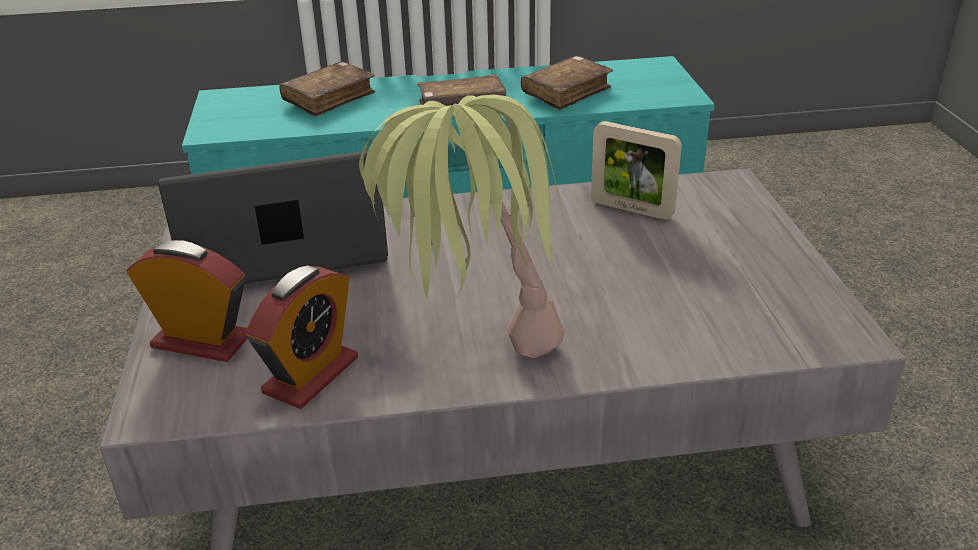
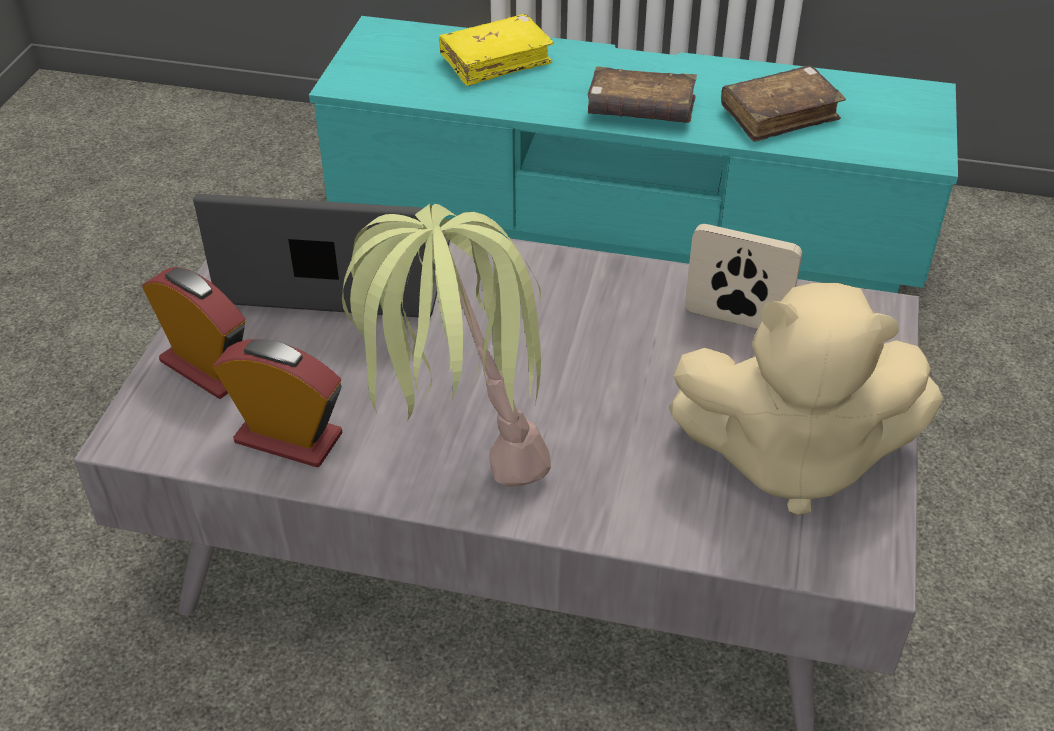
camera: 20 degrees right, 10 degrees up
(311, 375) = (288, 438): alarm clock -> alarm clock turned 120 degrees counterclockwise
(329, 98) = (496, 60): brown book -> yellow book
(631, 209) = (735, 319): picture frame -> picture frame turned 150 degrees clockwise
(739, 284) = (791, 457): none -> beige plush toy

